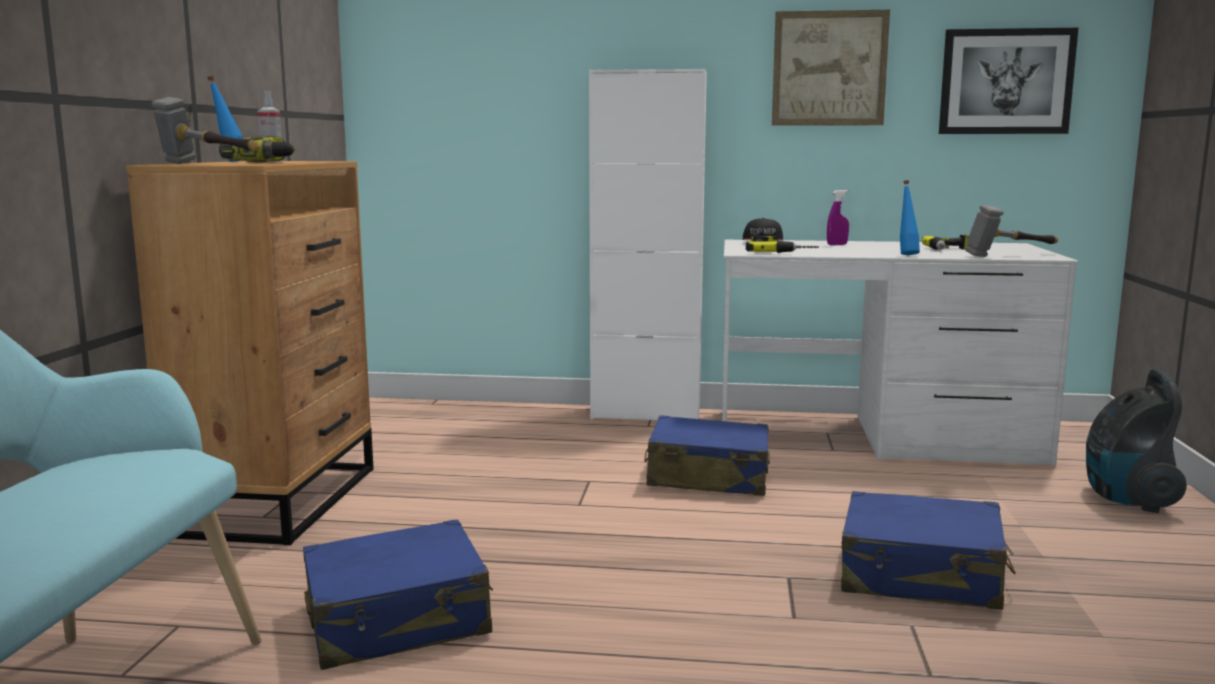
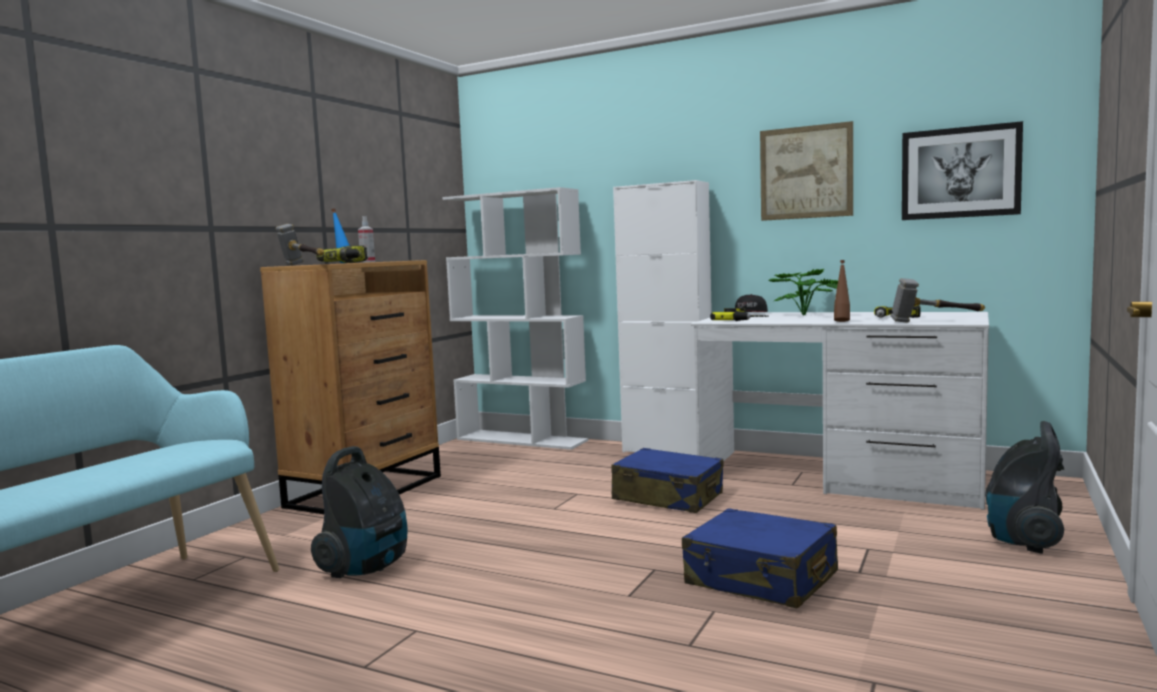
camera: 20 degrees right, 5 degrees down
(398, 621) = (366, 568): blue suitcase -> vacuum cleaner
(439, 408) = (522, 440): none -> white bookcase
(837, 244) = (806, 315): purple spray bottle -> potted plant
(906, 254) = (842, 321): blue bottle -> brown bottle

